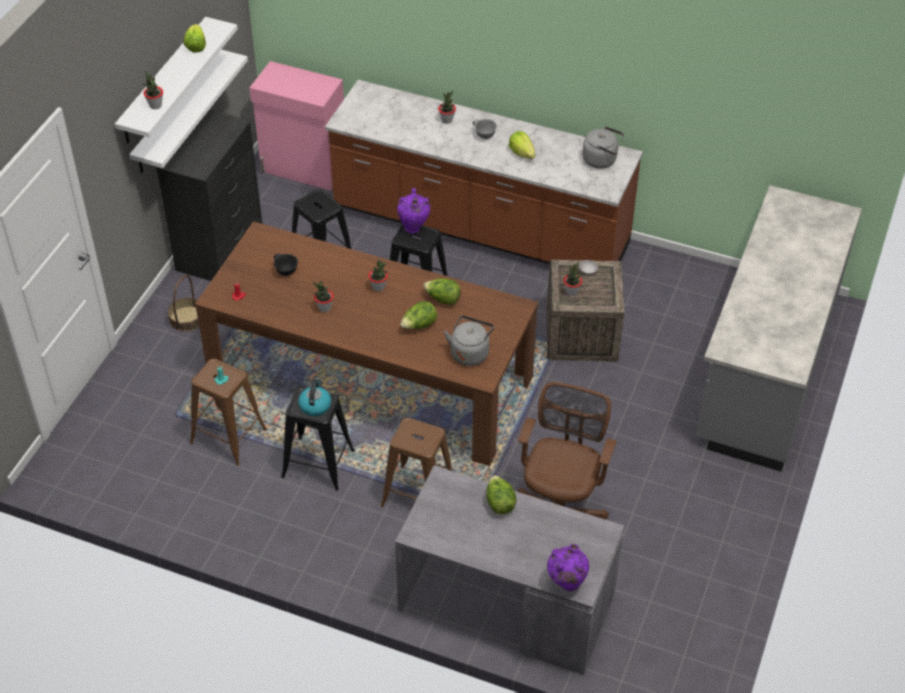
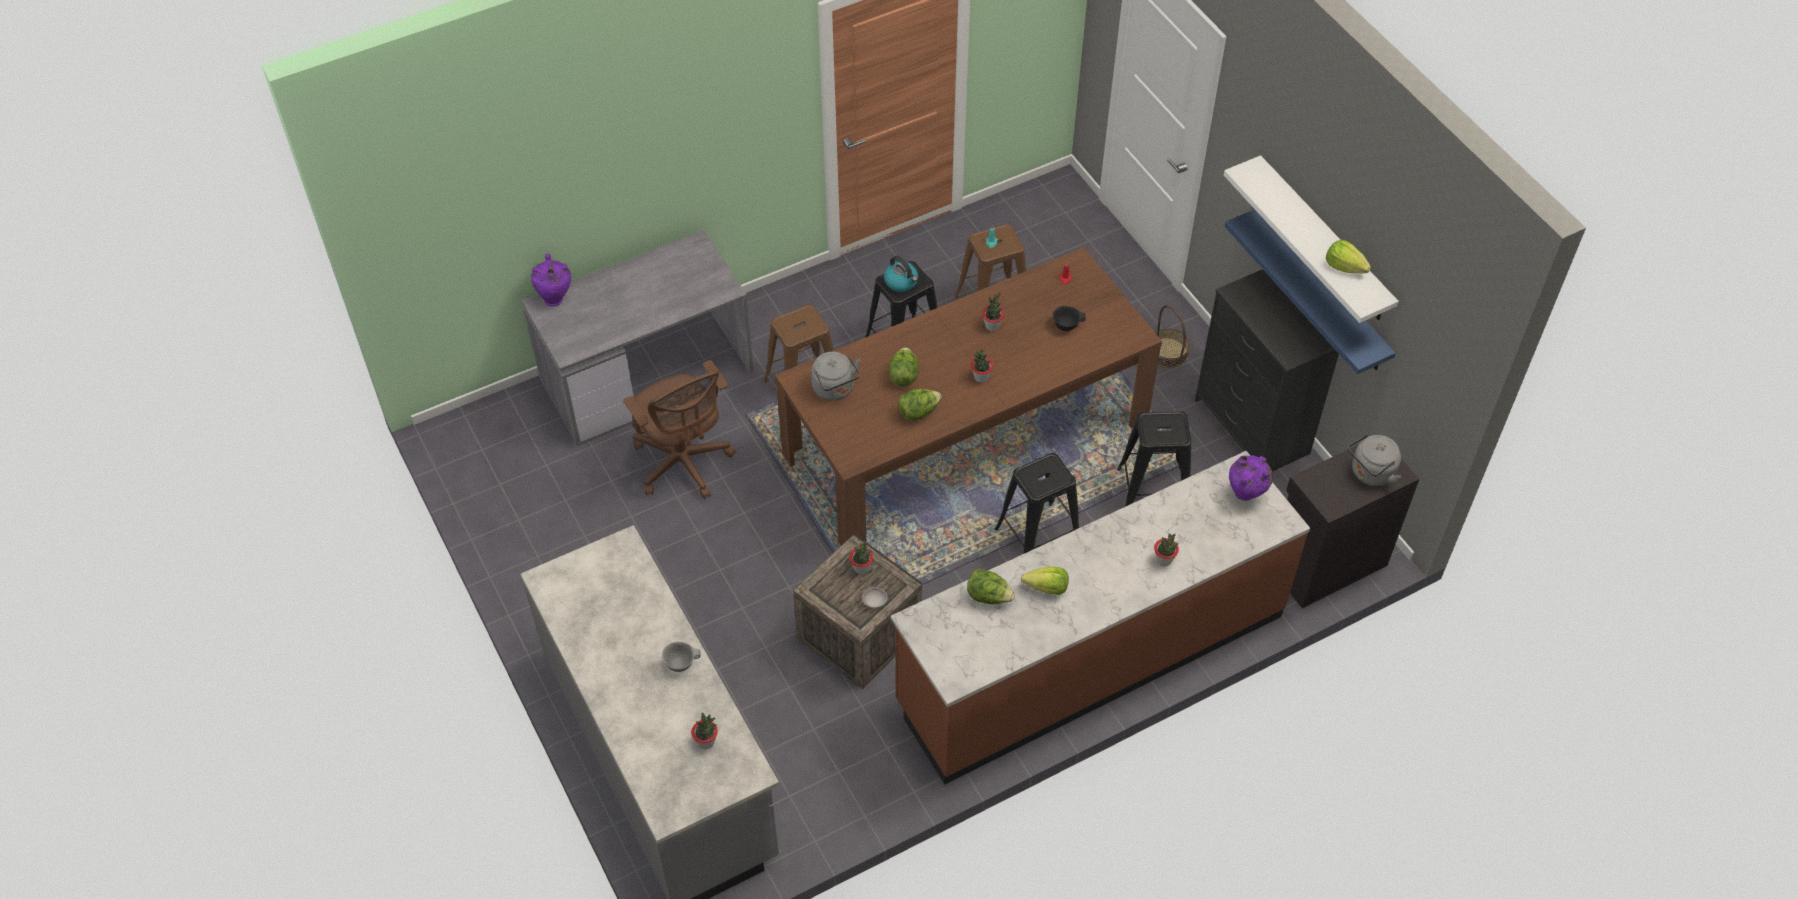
camera: 130 degrees right, 5 degrees up
(155, 105) = (1264, 193): potted plant -> potted plant (706, 742)
(176, 112) = (1322, 291): white shelf -> blue shelf
(304, 169) = (1326, 565): pink cabinet -> black cabinet
(413, 227) = (1058, 481): purple vase -> purple vase (1245, 496)
(484, 136) = (1106, 575): grey bowl -> grey bowl (680, 664)
(499, 503) = (666, 308): lettuce -> lettuce (989, 597)
(602, 160) = (968, 652): grey kettle -> grey kettle (1370, 474)

